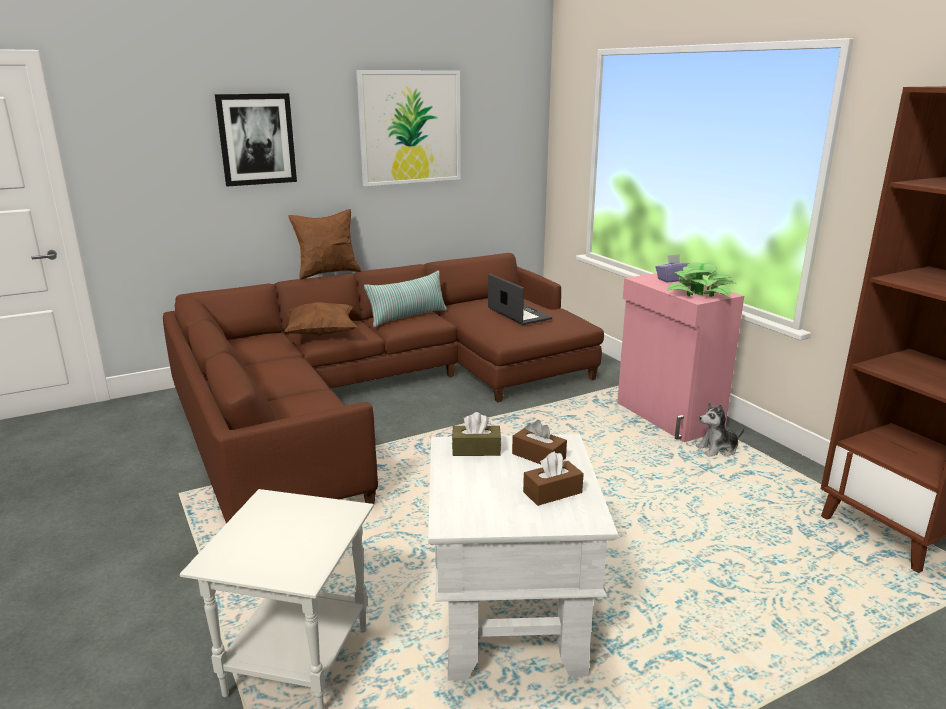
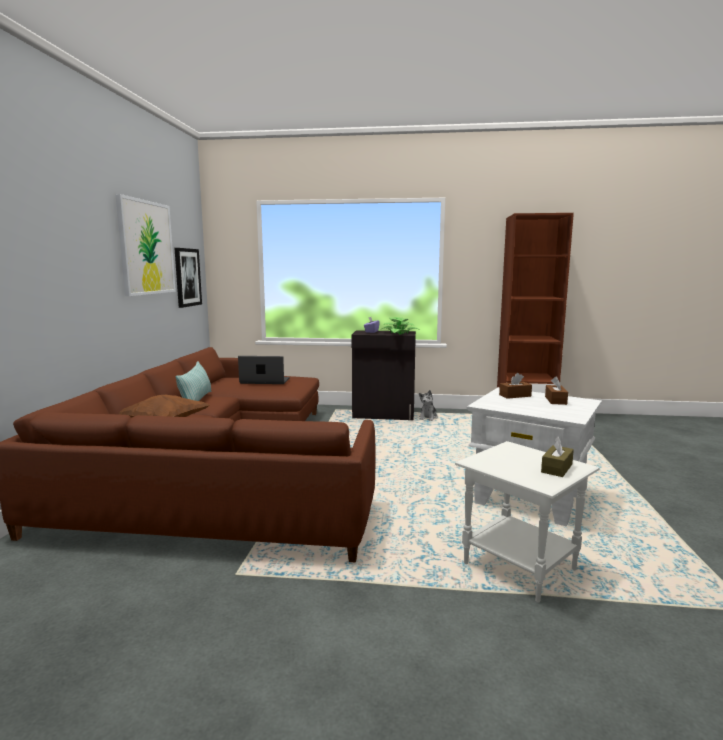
camera: 55 degrees left, 10 degrees down
(256, 139) = (56, 247): picture -> picture (187, 277)
(328, 273) = (120, 377): brown pillow -> none
(476, 449) = (494, 402): brown tissue box -> brown tissue box (556, 468)
(668, 417) = (384, 415): pink cabinet -> black cabinet

